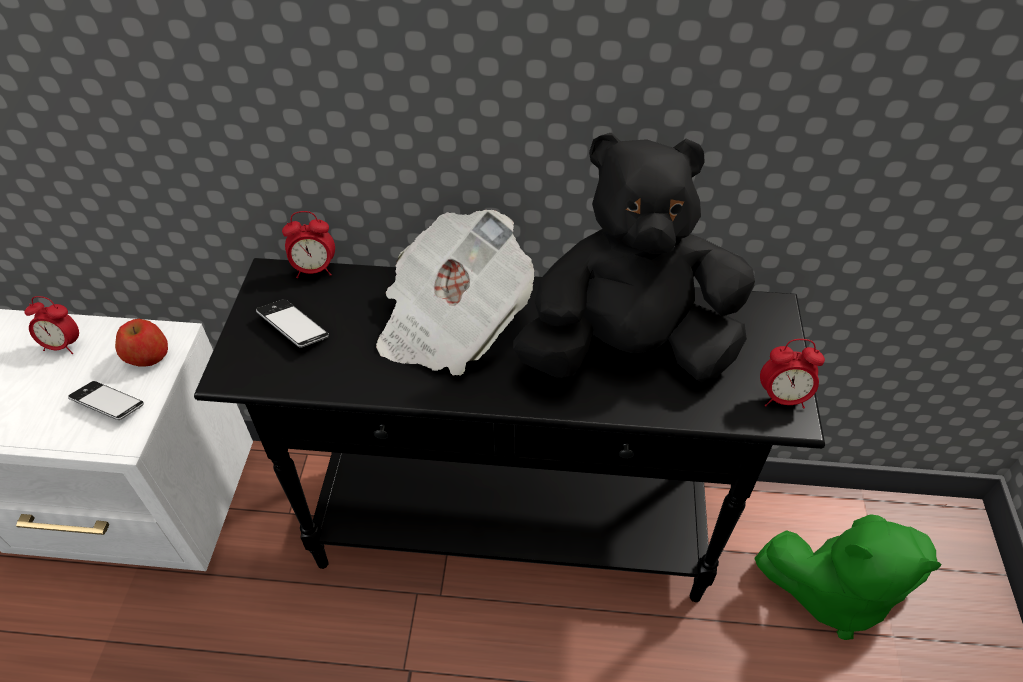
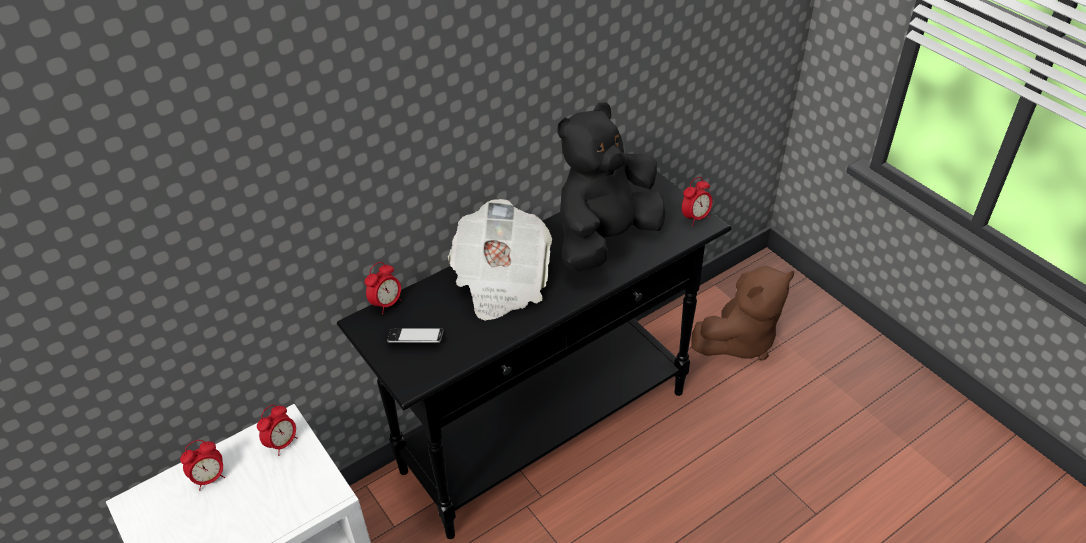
camera: 40 degrees left, 5 degrees down
(108, 404) = (293, 484): phone -> none
(148, 355) = (282, 443): apple -> alarm clock
(833, 590) = (739, 340): green plush toy -> brown plush toy

